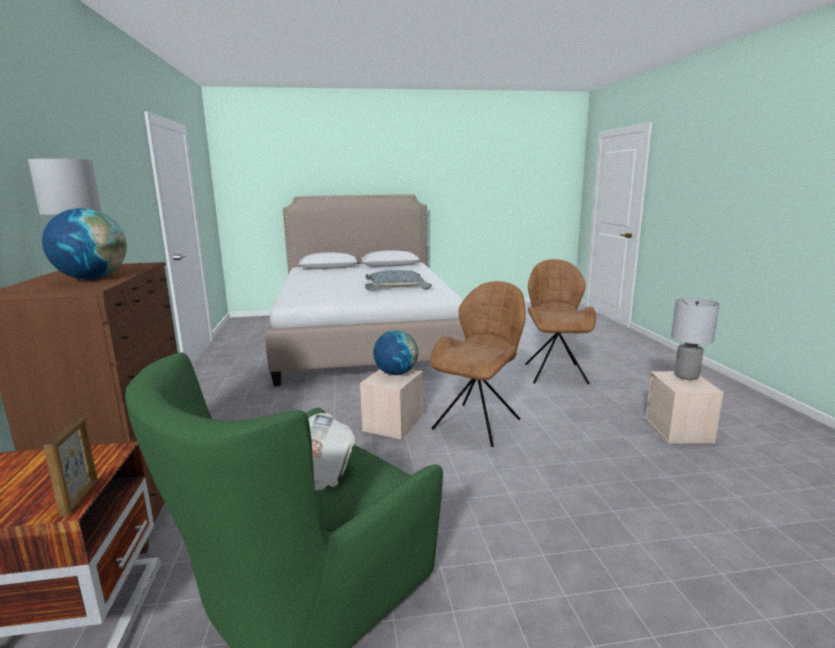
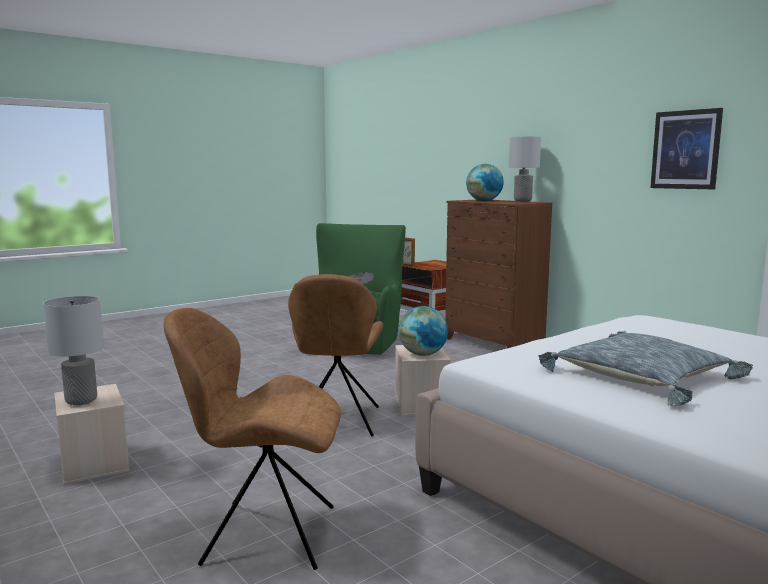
camera: 150 degrees right, 5 degrees down
(130, 186) = (685, 150): none -> picture
(555, 372) = (265, 534): brown chair -> brown chair turned 120 degrees clockwise

